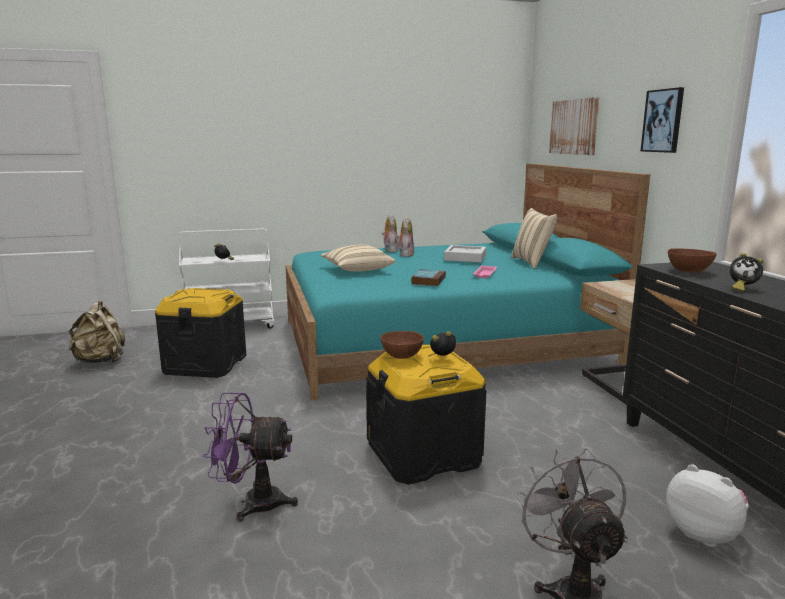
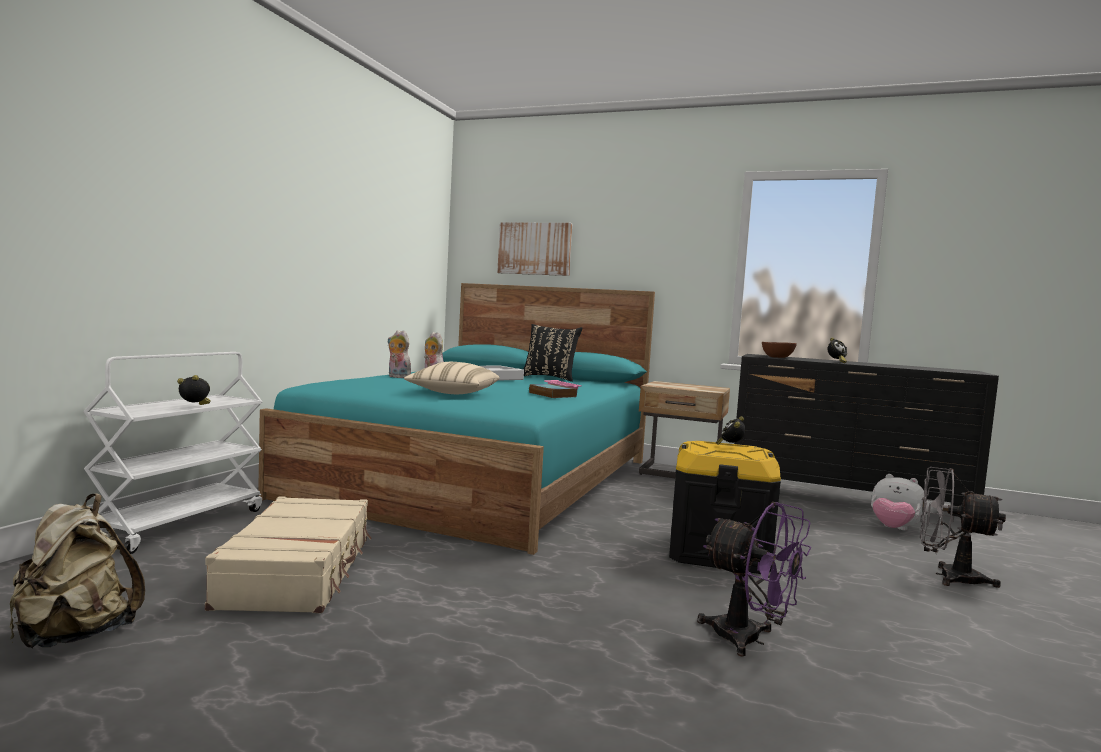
camera: 55 degrees left, 10 degrees down
(205, 364) = (299, 571): black storage box -> beige suitcase
(252, 502) = (749, 640): purple fan -> purple fan turned 90 degrees counterclockwise
(401, 356) = (708, 451): brown bowl -> none
(532, 262) = (550, 378): beige pillow -> black pillow
(663, 121) = (660, 248): picture -> none
(703, 534) = (894, 529): plush toy -> plush toy turned 135 degrees counterclockwise

